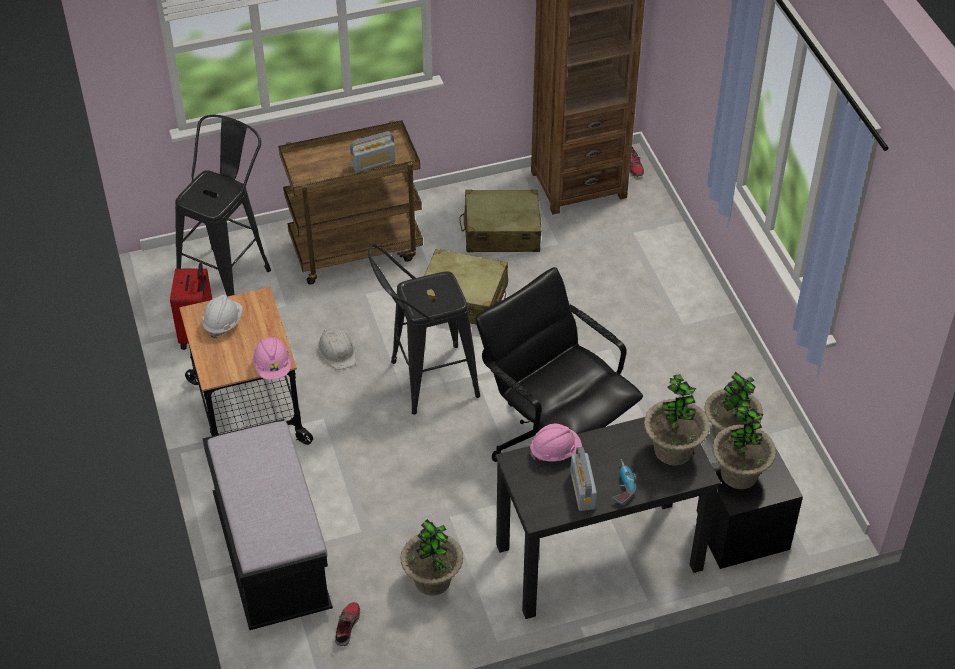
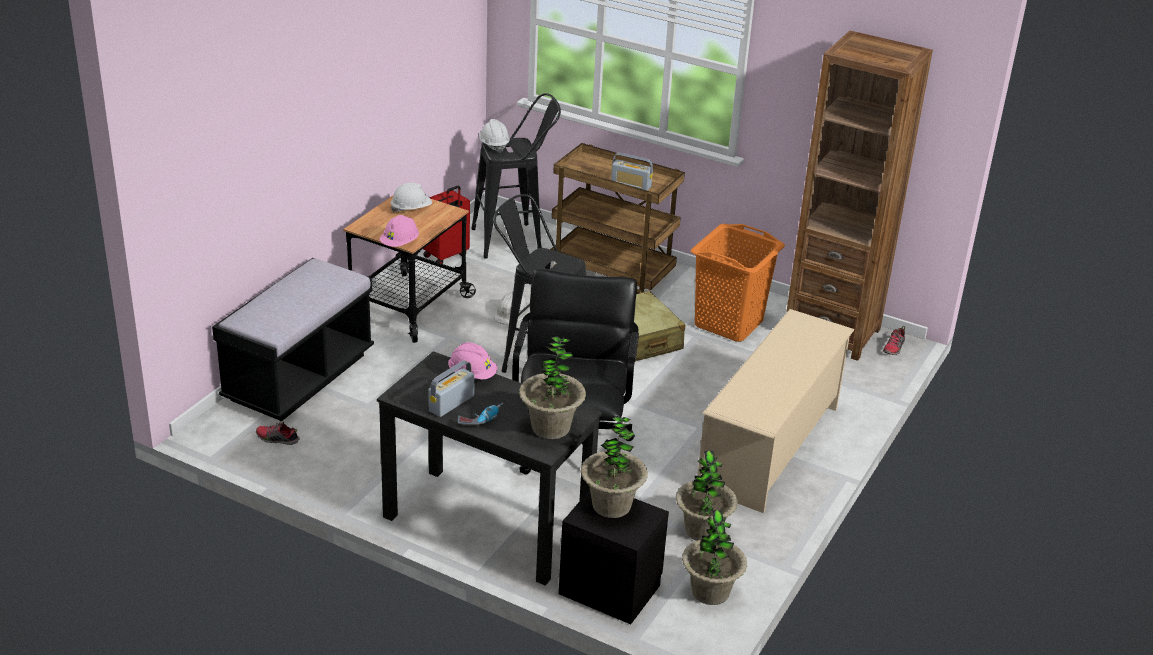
camera: 45 degrees right, 15 degrees down
(192, 199) = (494, 145): none -> white hard hat
(347, 626) = (277, 439): shoe -> shoe turned 135 degrees counterclockwise
(432, 580) = (364, 456): potted plant -> potted plant (710, 592)
(501, 232) = (728, 323): beige suitcase -> orange laundry basket
(675, 325) = (770, 447): none -> beige shoe rack

